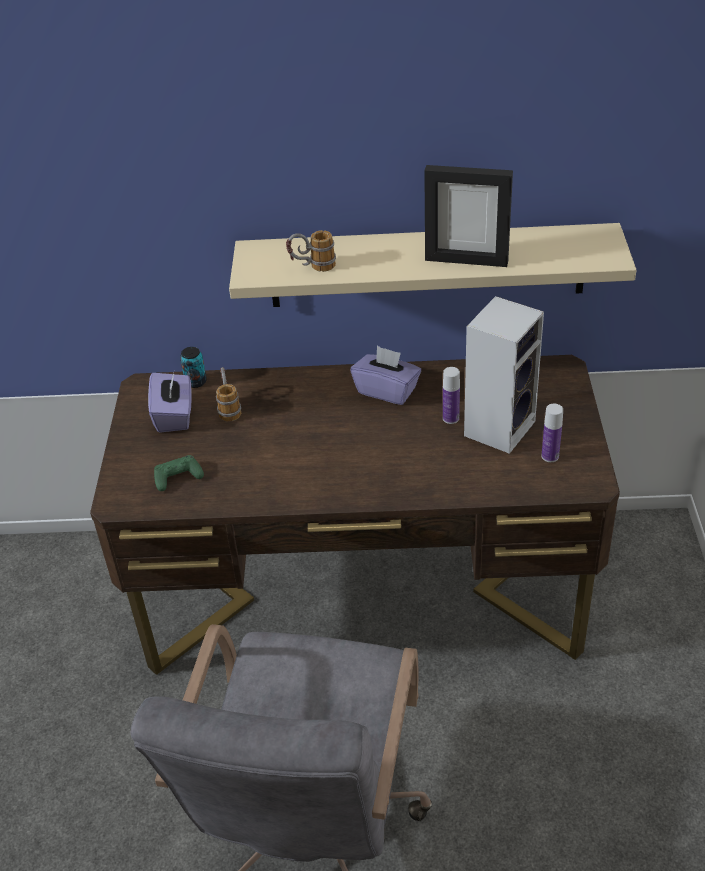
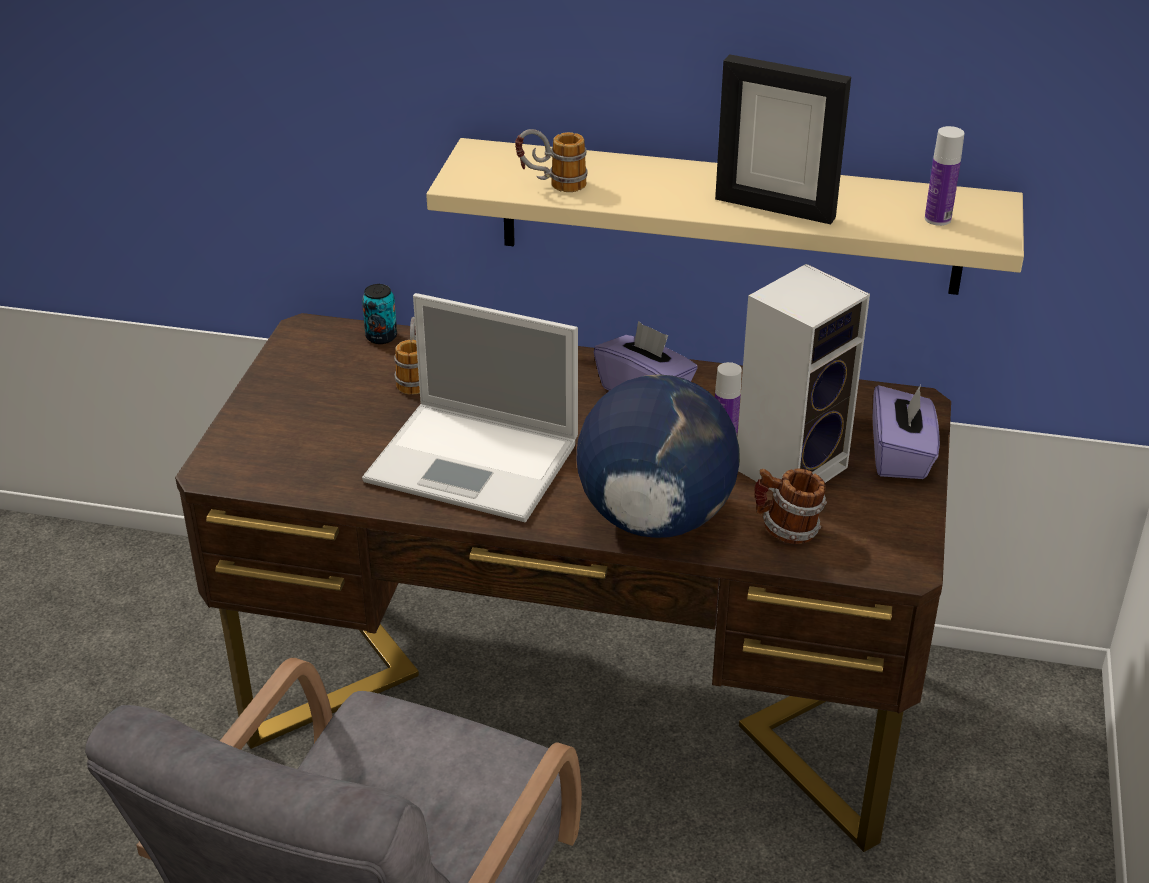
camera: 10 degrees right, 5 degrees down
(174, 415) = (336, 374): purple tissue box -> purple tissue box (900, 456)
(178, 477) = (310, 453): green game controller -> none
(293, 463) = (476, 462): none -> laptop
(423, 481) = (654, 518): none -> globe
(511, 473) = (787, 530): none -> mug
(550, 456) = (853, 518): bottle -> bottle (937, 219)

